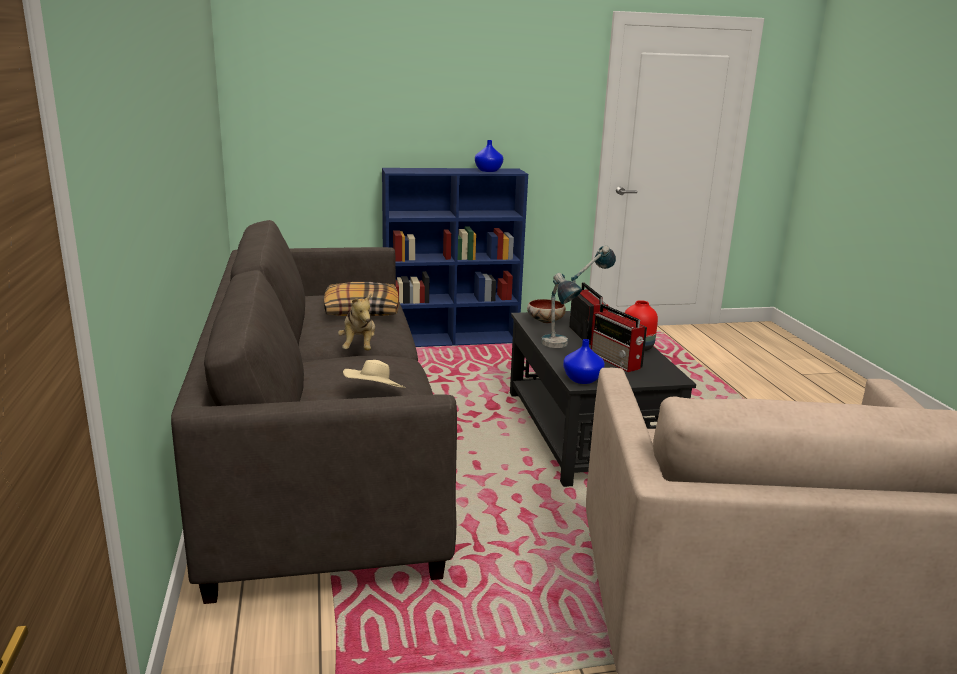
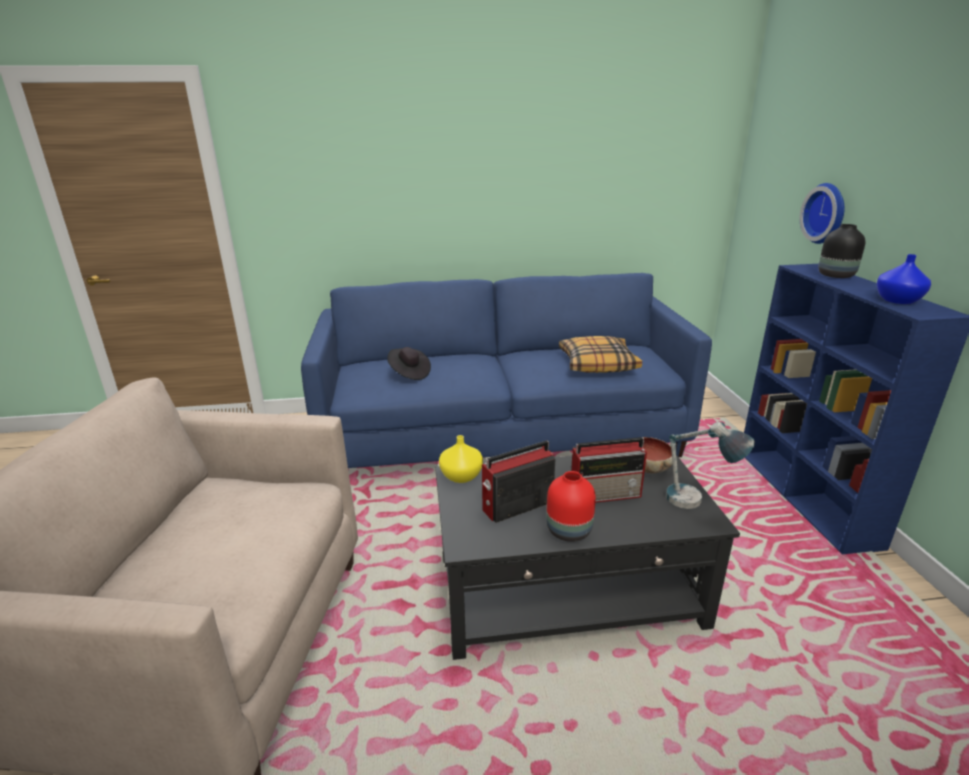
camera: 95 degrees right, 5 degrees up
(322, 455) = (502, 435): grey sofa -> blue sofa
(359, 348) = (505, 367): plush toy -> none
(370, 128) = (826, 213): none -> wall clock
(374, 394) = (409, 373): beige hat -> black hat
(424, 169) = (837, 276): none -> black vase
(558, 347) = (555, 469): table lamp -> none
(583, 379) = (461, 476): blue vase -> yellow vase

